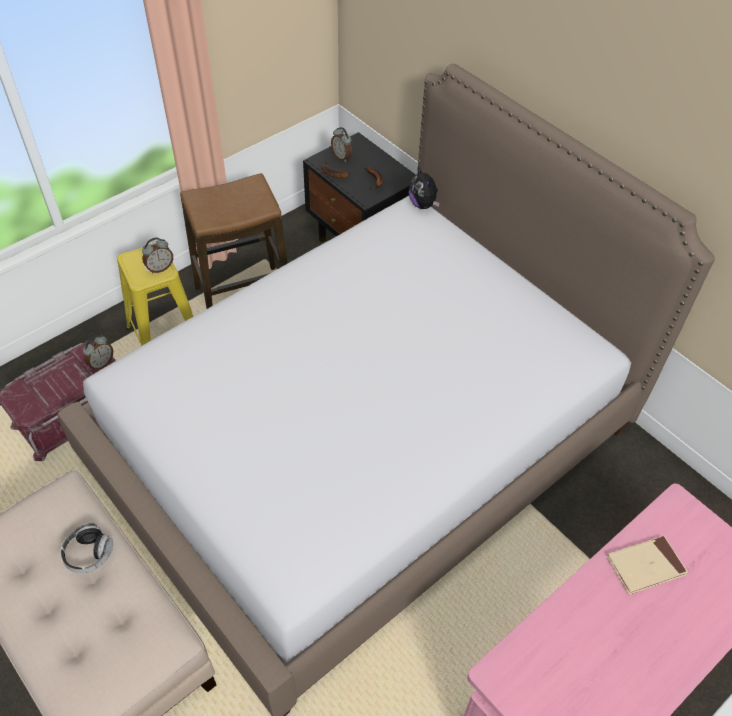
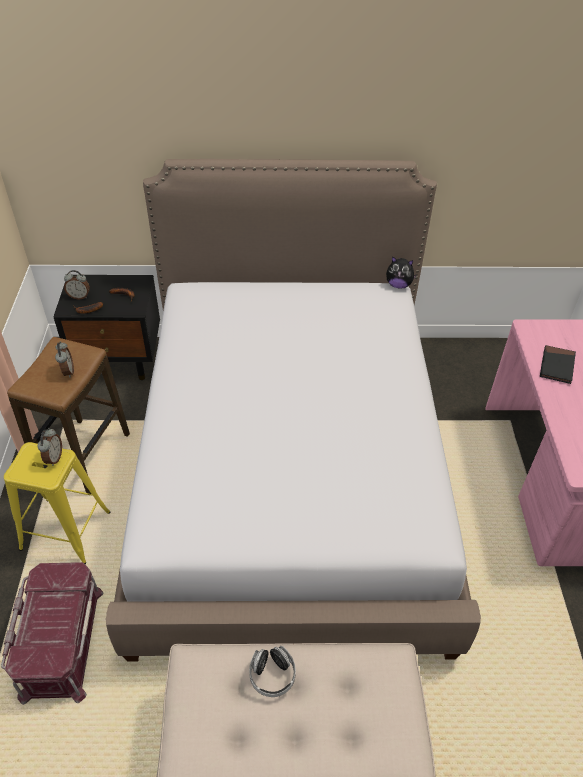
camera: 50 degrees left, 5 degrees down
(101, 363) = (66, 574): alarm clock -> alarm clock (67, 371)
(423, 204) = (189, 283): plush toy -> plush toy (398, 285)
(645, 566) = (556, 366): beige book -> black book

